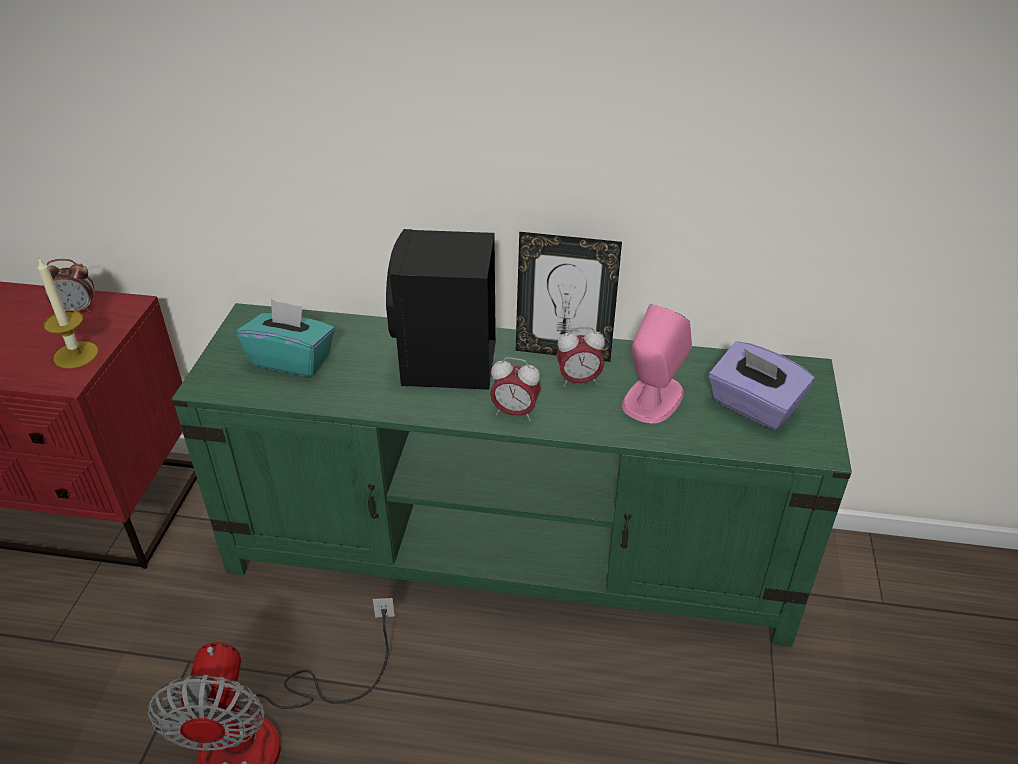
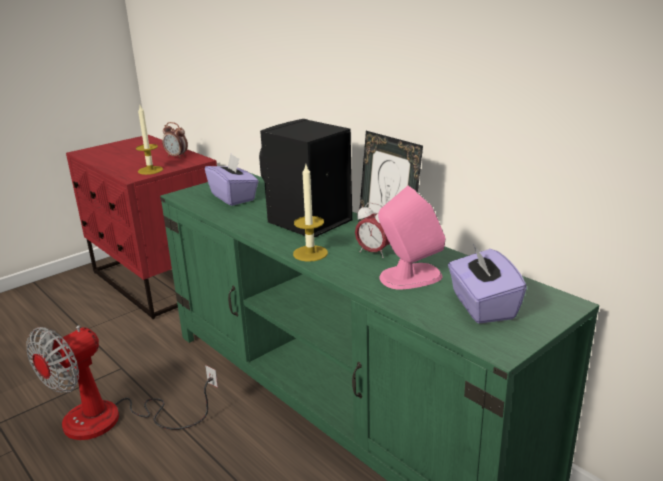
camera: 40 degrees right, 15 degrees down
(292, 360) = (233, 197): turquoise tissue box -> purple tissue box
(515, 413) = (310, 253): alarm clock -> candle

